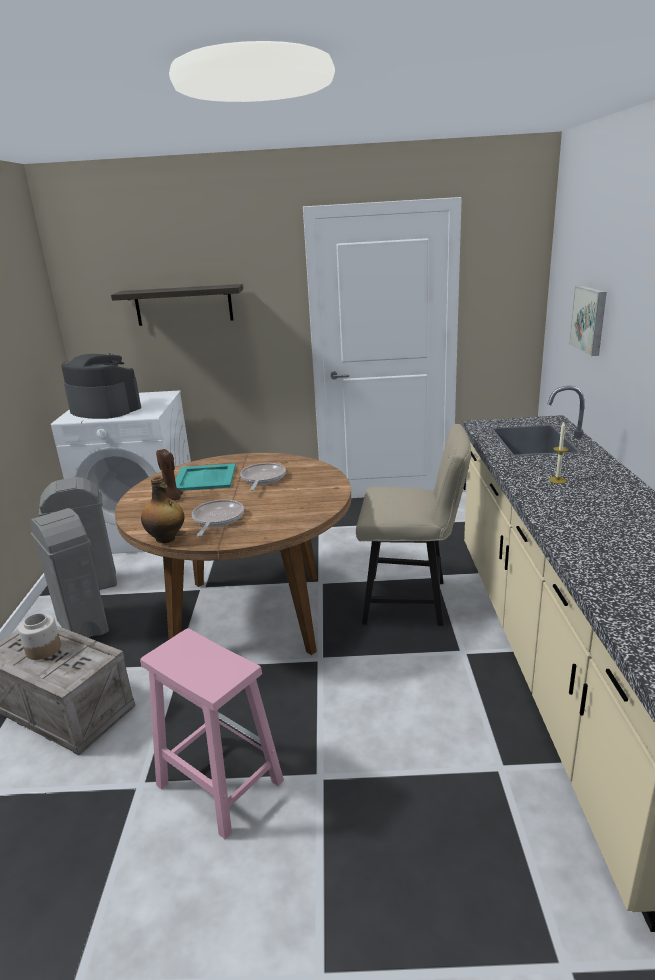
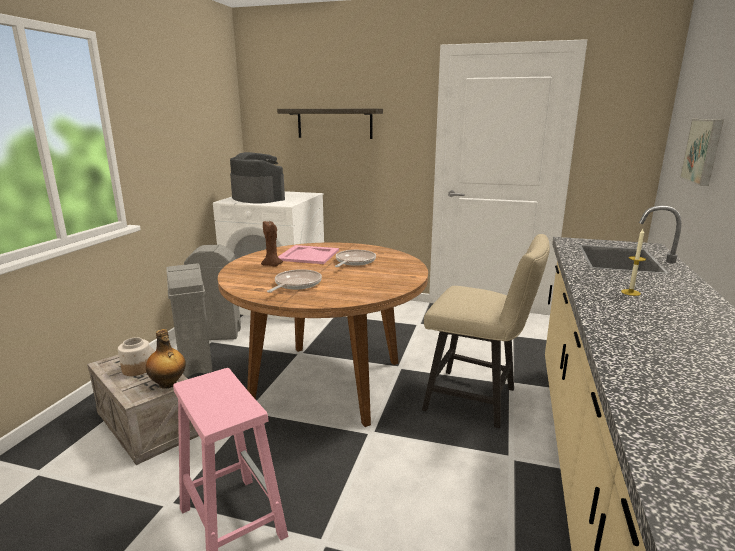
camera: 15 degrees right, 5 degrees down
(166, 539) = (245, 292): bottle -> bottle (168, 384)
(205, 478) = (308, 255): turquoise tray -> pink tray

